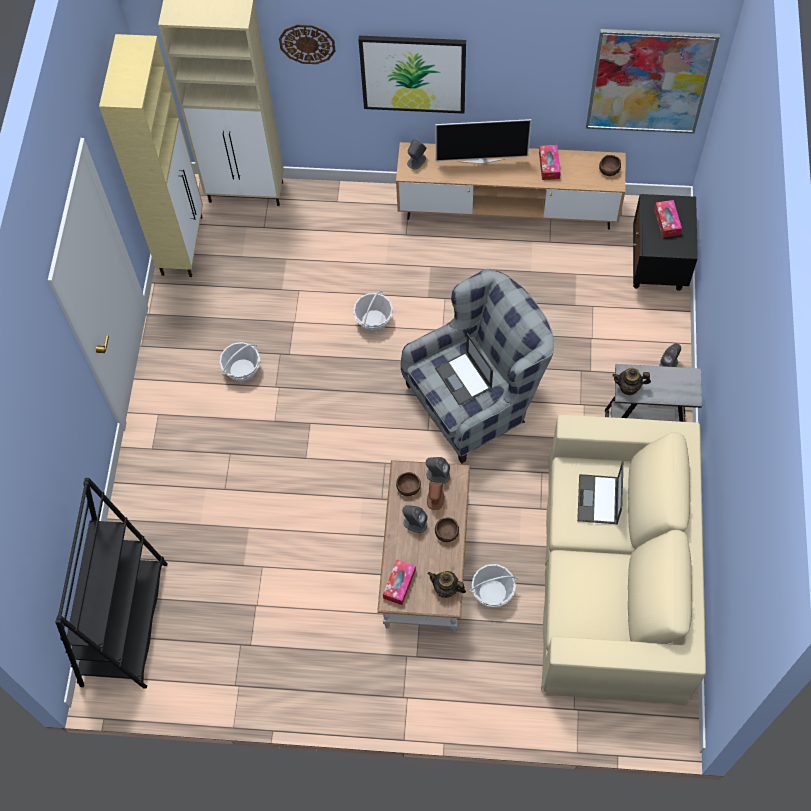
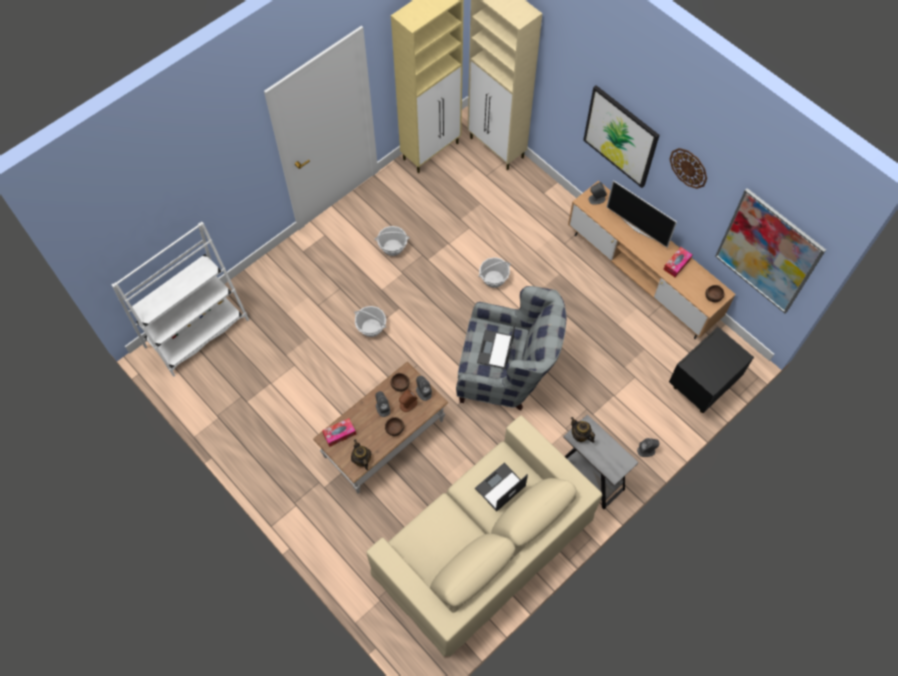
camera: 40 degrees right, 0 degrees up
(125, 623) = (197, 333): black bookcase -> white bookcase
(307, 43) = (564, 69): wall clock -> wall clock (688, 168)
(492, 592) = (401, 490): basket -> basket (371, 328)
(667, 222) = (717, 357): tissue box -> none

